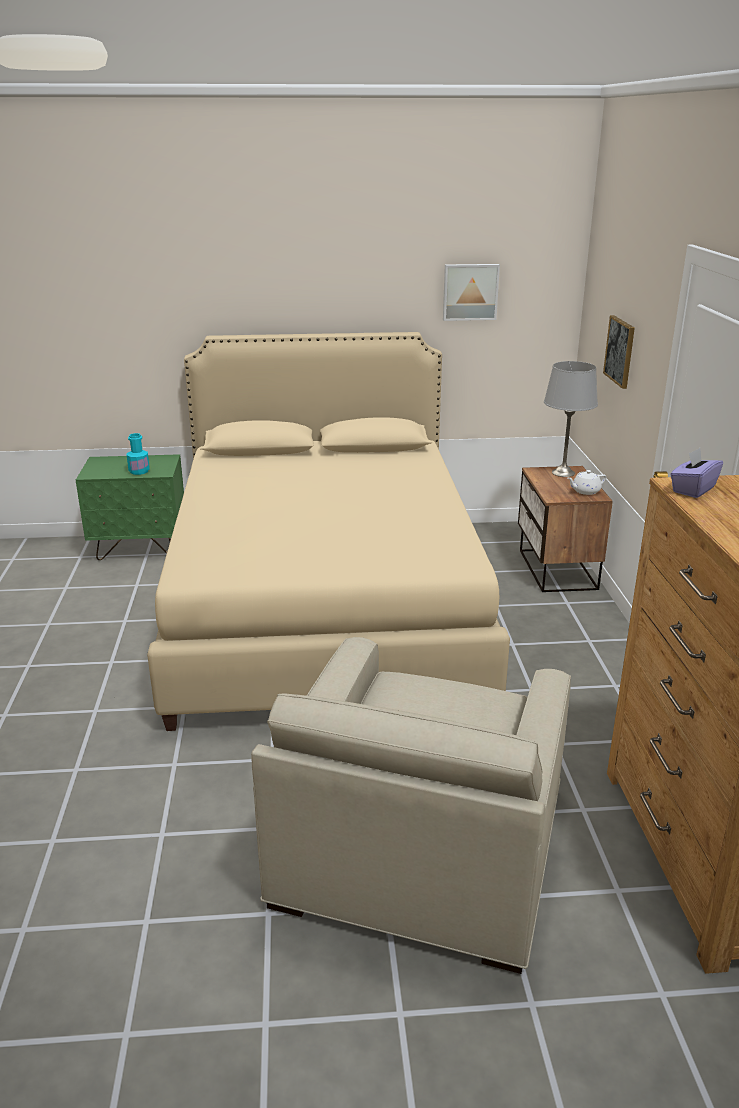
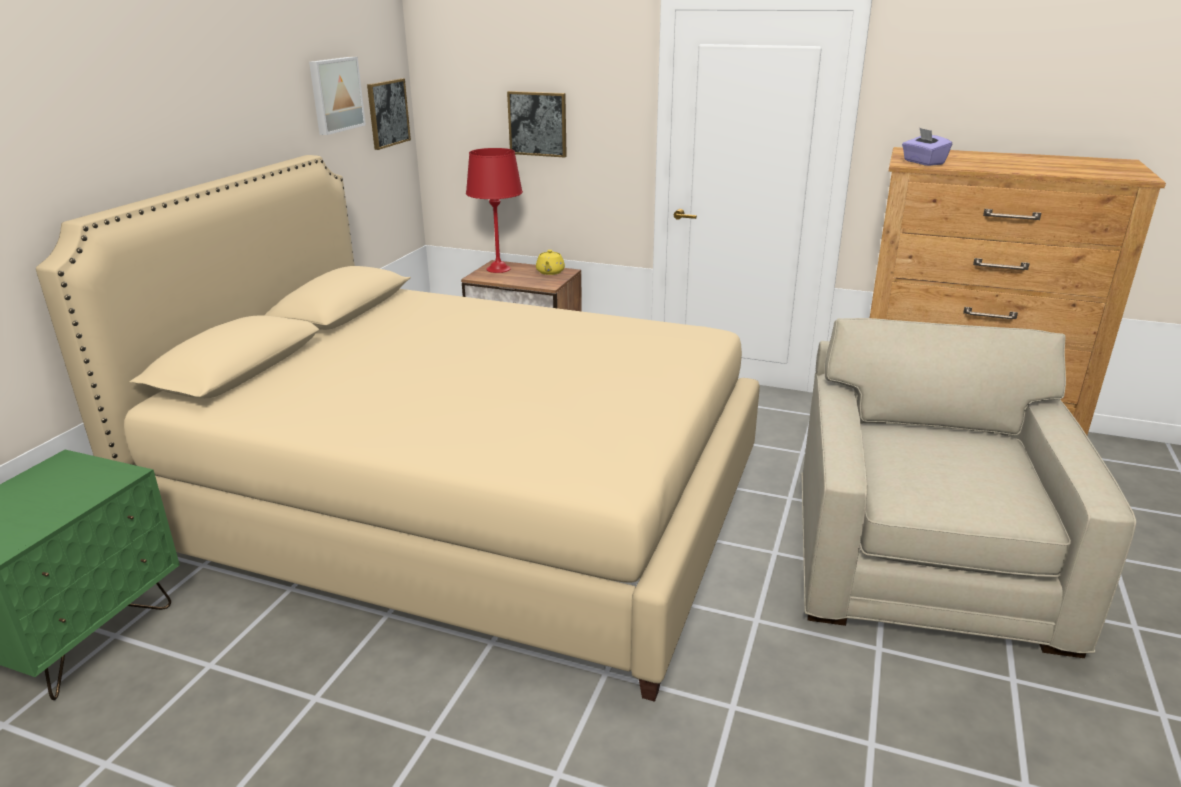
camera: 65 degrees left, 0 degrees up
(139, 471) = (76, 495): turquoise bottle -> none
(421, 844) = (923, 557): beige armchair -> beige armchair turned 120 degrees counterclockwise
(538, 314) = (387, 113): none -> picture
(563, 473) = (499, 269): grey table lamp -> red table lamp
(585, 491) = (550, 272): white teapot -> yellow teapot

